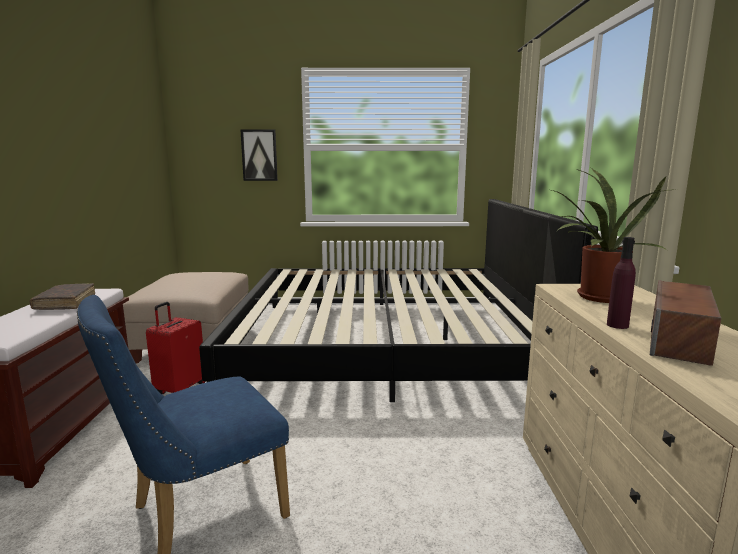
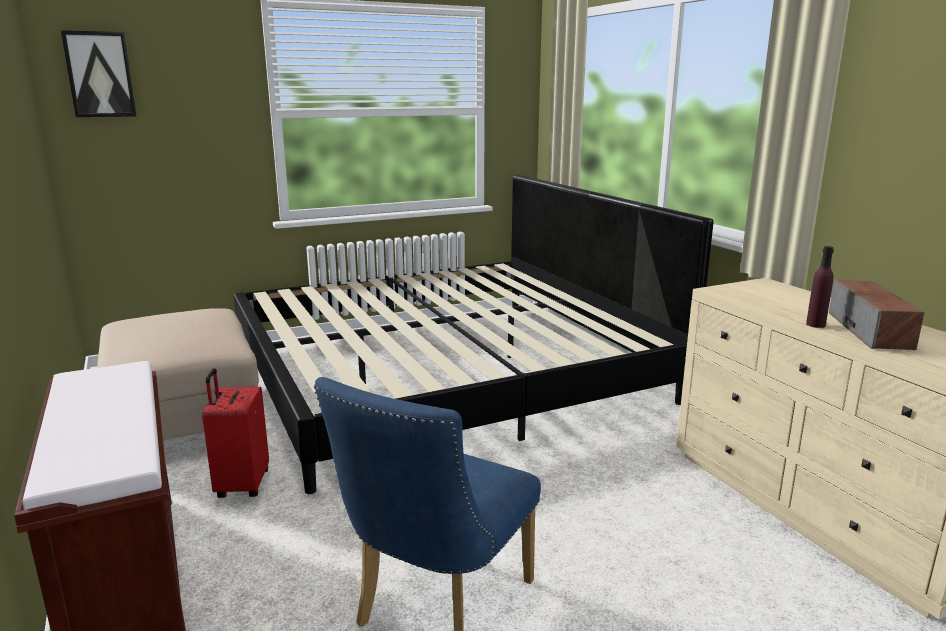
camera: 25 degrees left, 5 degrees up
(65, 303) = (108, 396): brown book -> none
(259, 155) = (203, 127): picture -> picture (100, 74)
(597, 298) = (763, 298): potted plant -> none

